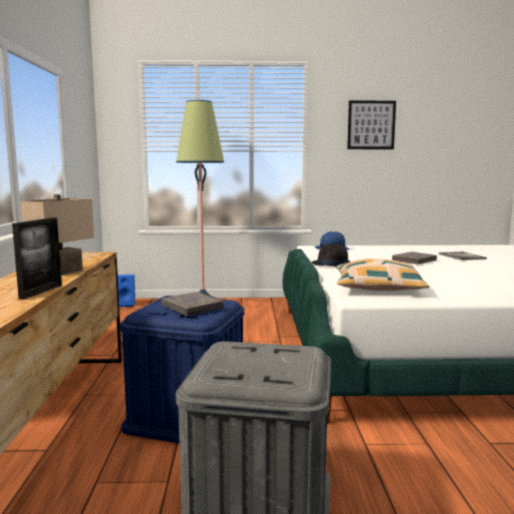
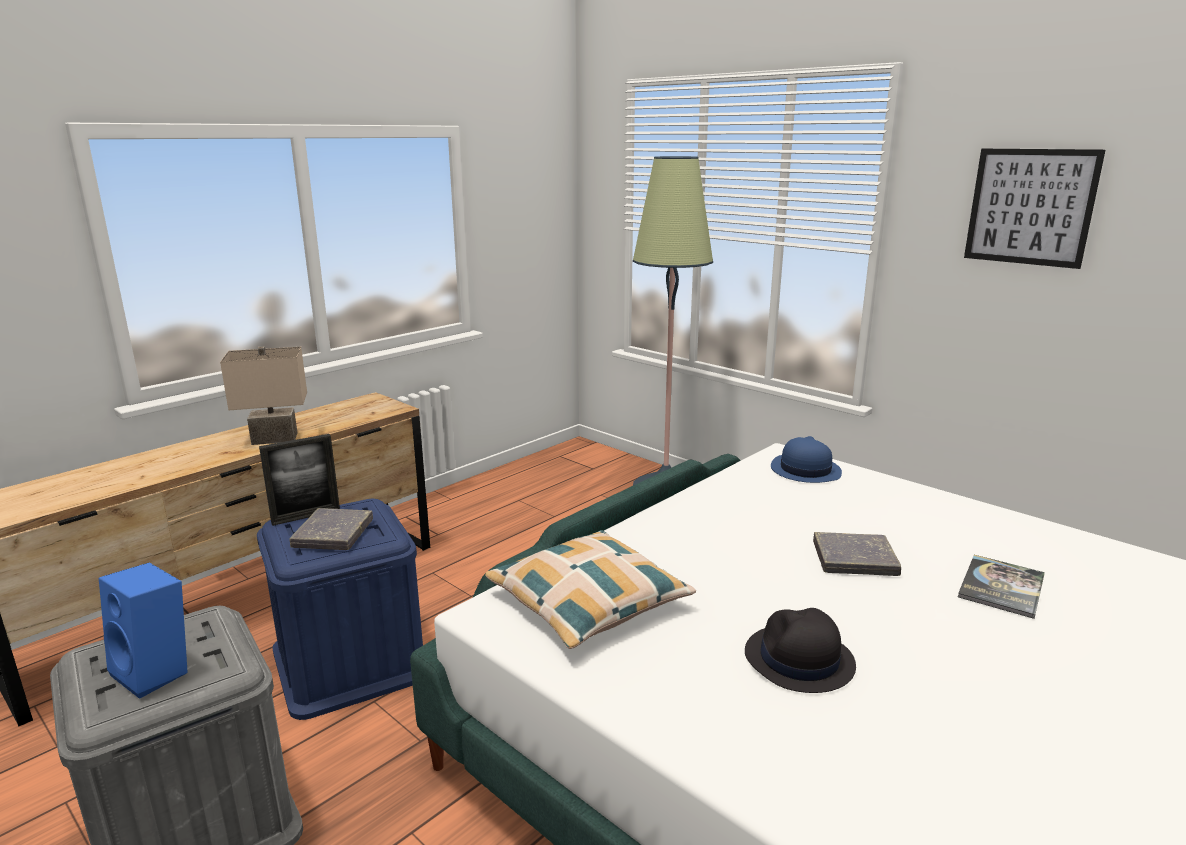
camera: 45 degrees right, 10 degrees up
(41, 292) = (179, 470): picture frame -> picture frame (306, 516)
(126, 304) = (582, 455): blue speaker -> blue speaker (157, 672)
(332, 264) = (688, 514): black hat -> black hat (798, 660)

